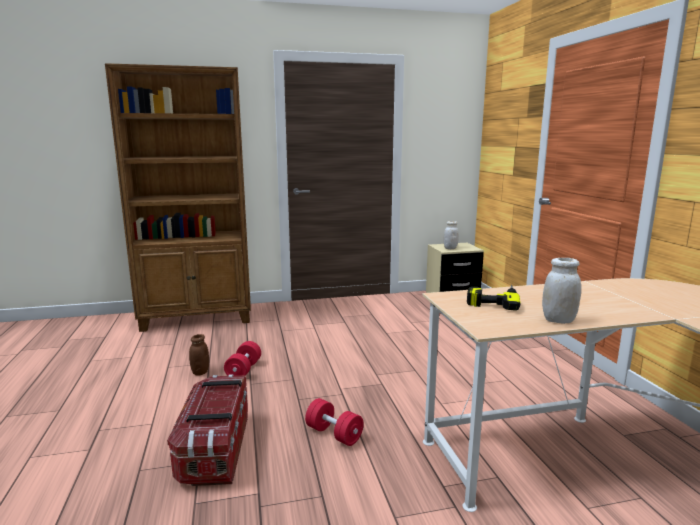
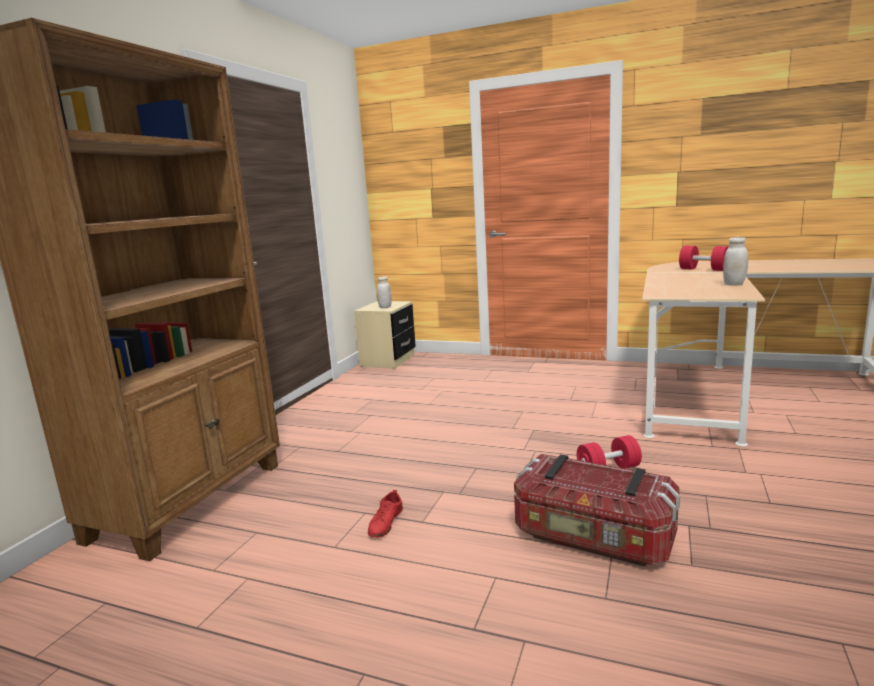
camera: 55 degrees left, 0 degrees up
(200, 372) = (385, 522): brown jar -> red shoe
(243, 370) = (418, 492): red dumbbell -> red dumbbell (703, 269)
(493, 299) = (676, 288): power drill -> none

